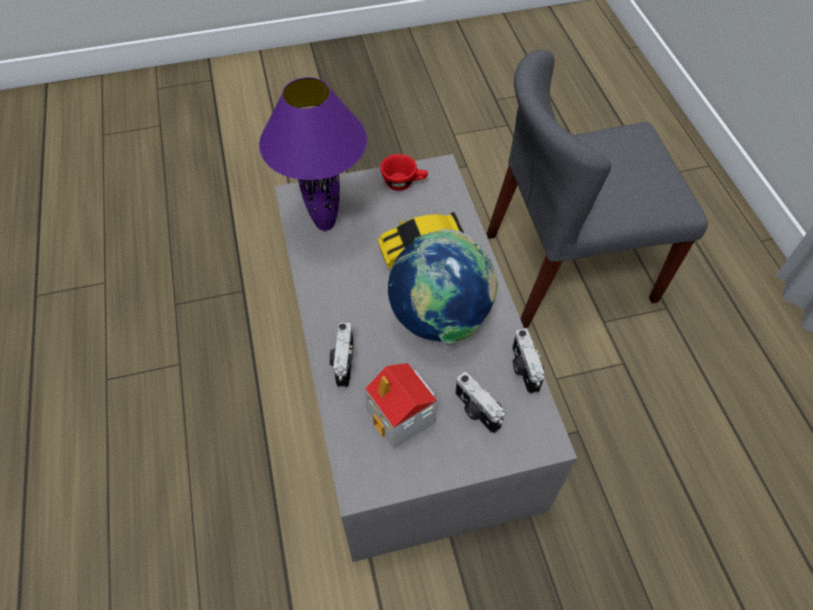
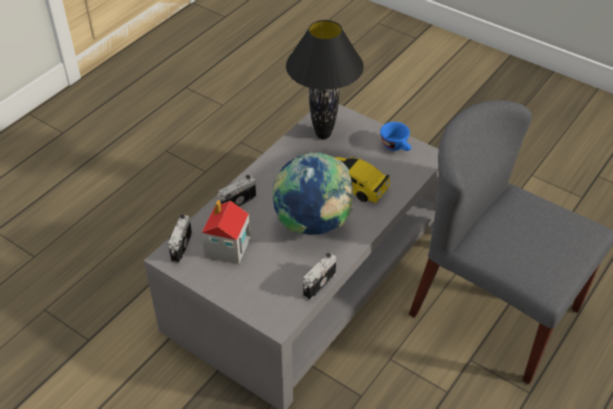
camera: 50 degrees right, 10 degrees down
(324, 224) = (322, 134): purple table lamp -> black table lamp
(404, 182) = (397, 147): red cup -> blue cup
(476, 411) = (265, 278): camera -> camera (180, 247)

